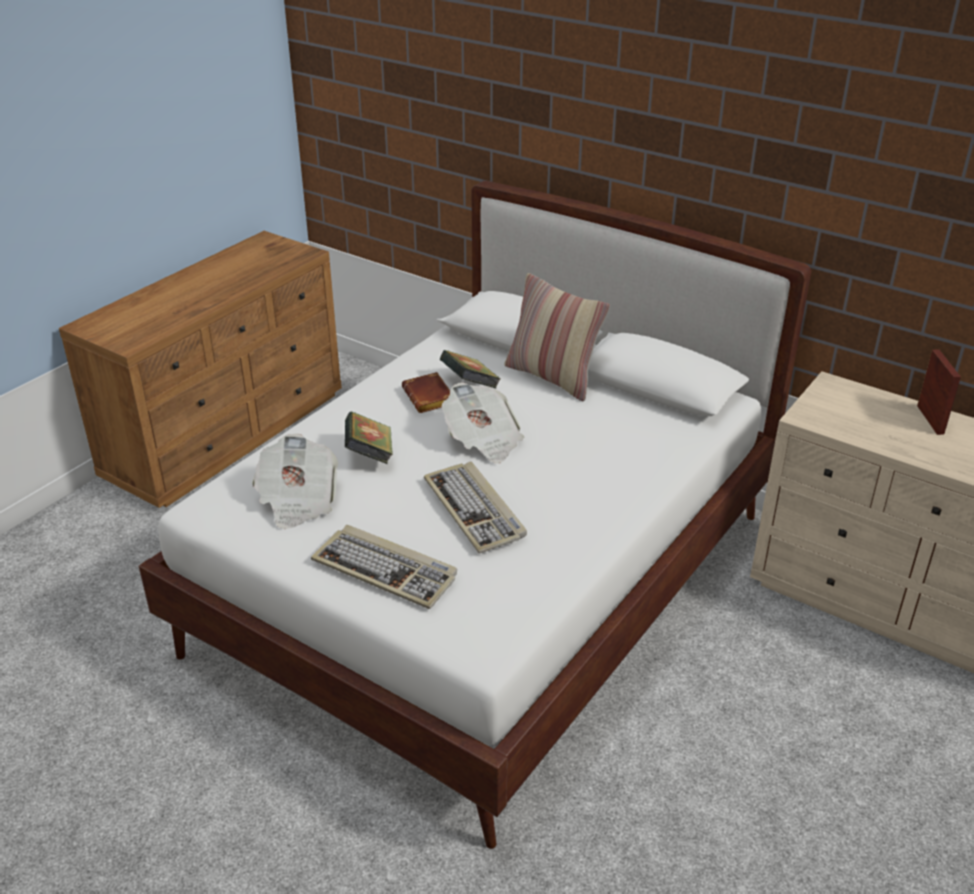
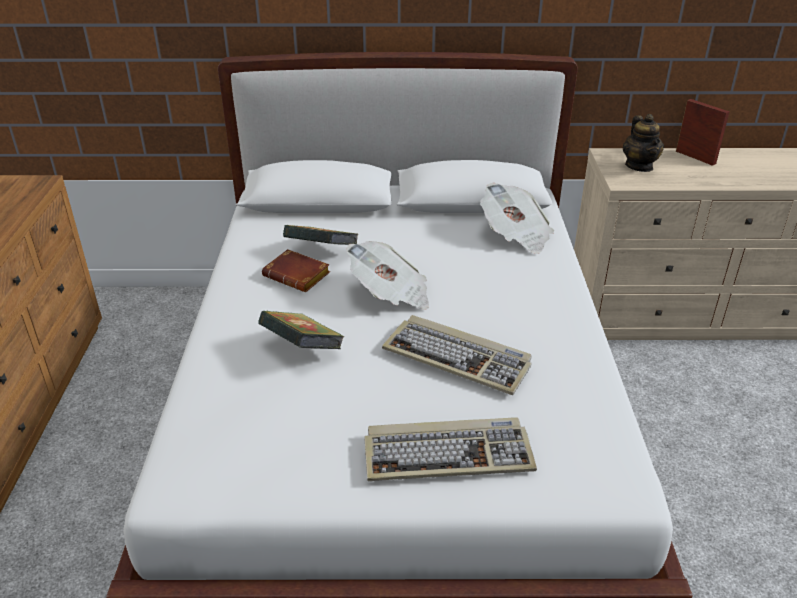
camera: 35 degrees left, 0 degrees up
(297, 501) = (279, 427): newspaper -> newspaper (516, 235)
(552, 377) = (384, 222): pillow -> none
(848, 407) = (639, 166): none -> teapot

